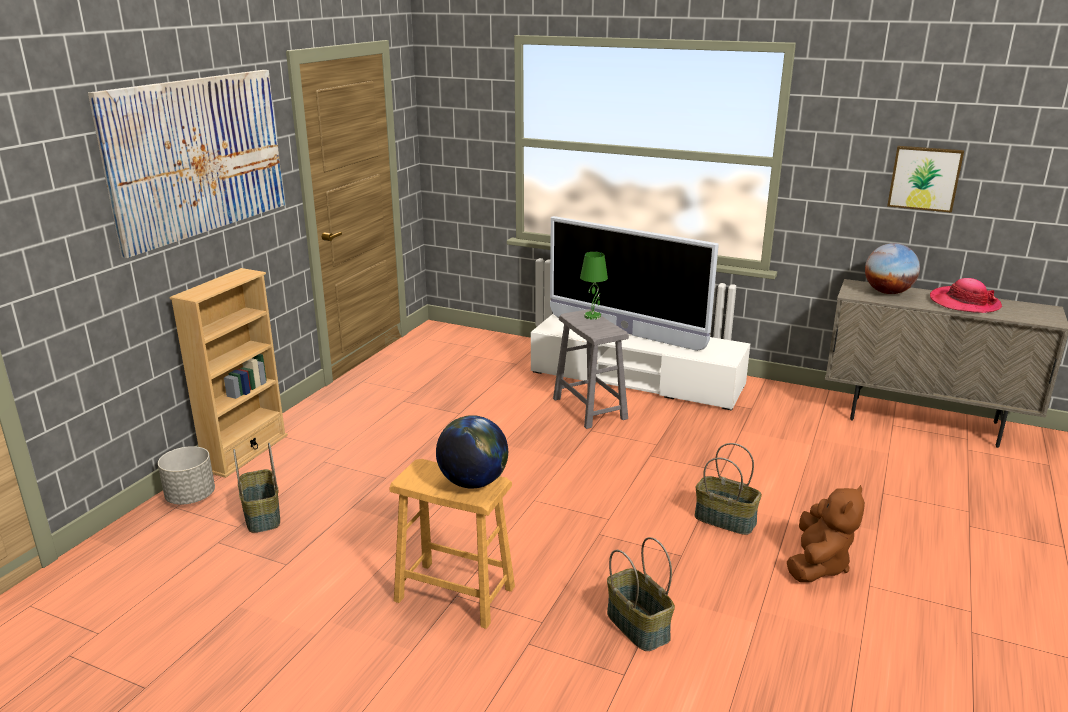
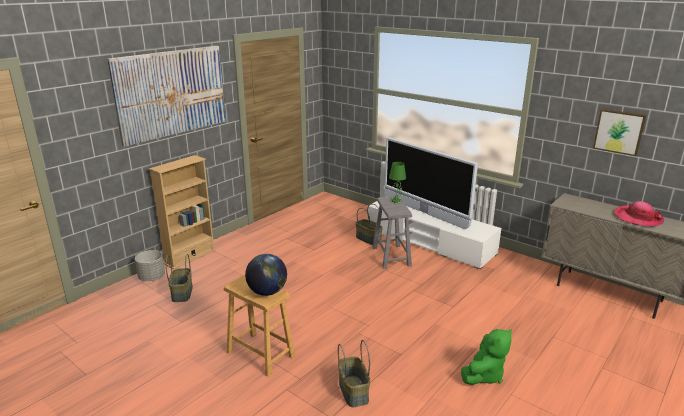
camera: 15 degrees right, 0 degrees up
(726, 519) = (440, 337): basket -> basket (369, 239)
(818, 565) = (484, 375): brown plush toy -> green plush toy
(887, 292) = (587, 205): globe -> none

